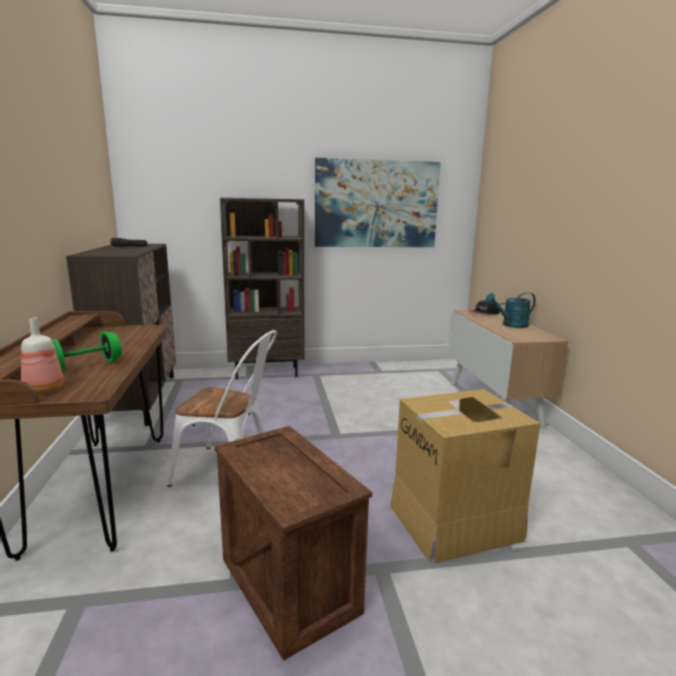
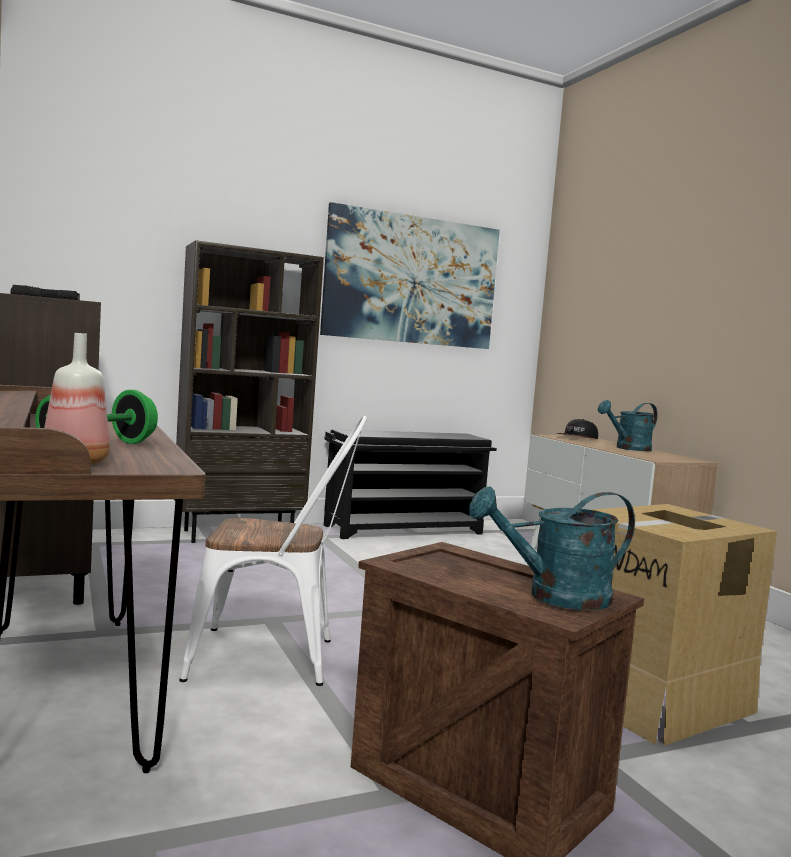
camera: 15 degrees left, 10 degrees down
(307, 489) = (555, 597): none -> turquoise watering can
(374, 368) = (405, 529): none -> black shoe rack

